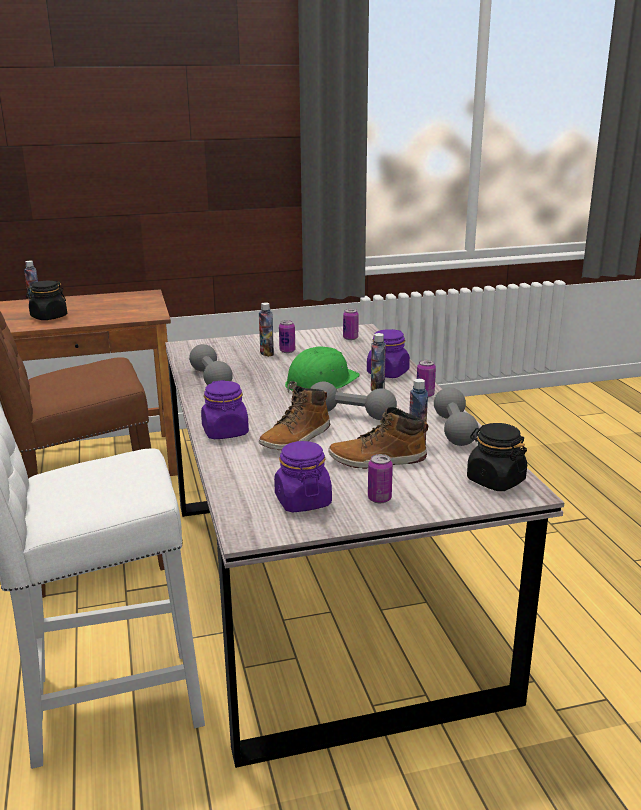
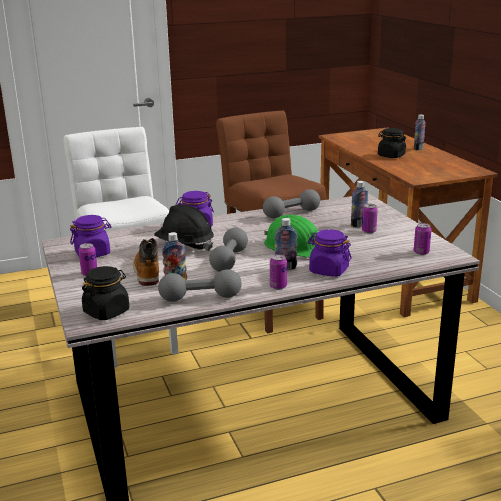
camera: 85 degrees right, 0 degrees up
(296, 438) = (185, 246): boot -> black hard hat

